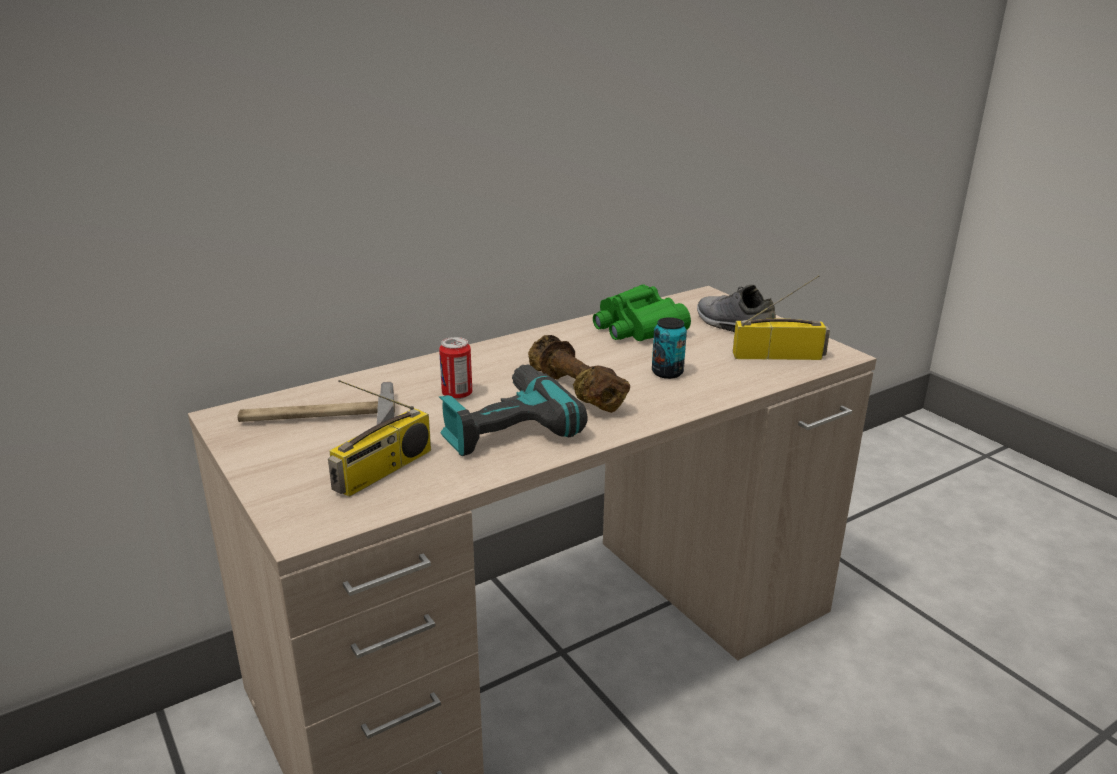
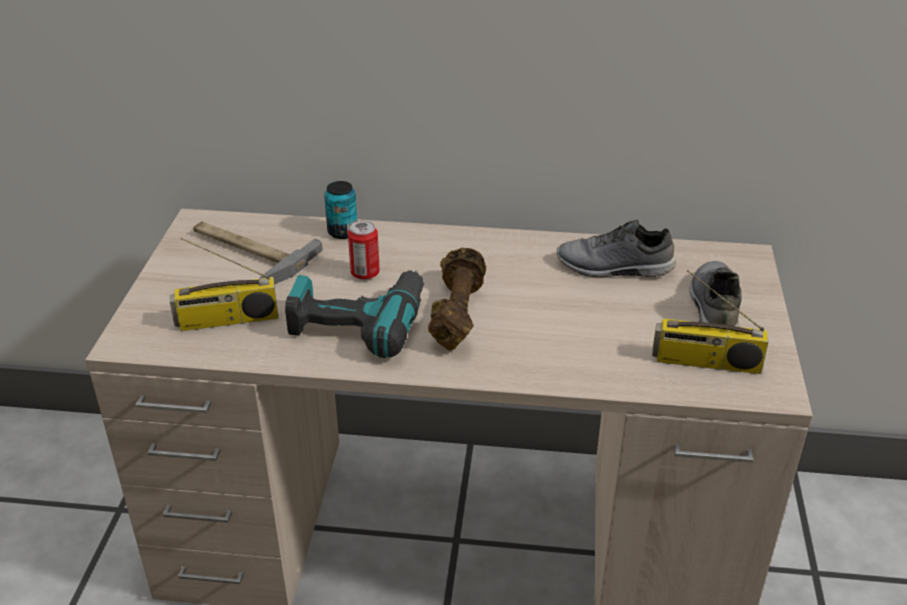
camera: 40 degrees right, 10 degrees up
(637, 328) = (614, 268): green binoculars -> grey shoe
(667, 372) = (564, 331): can -> can (342, 232)
(778, 355) = (705, 362): radio -> radio turned 150 degrees clockwise

